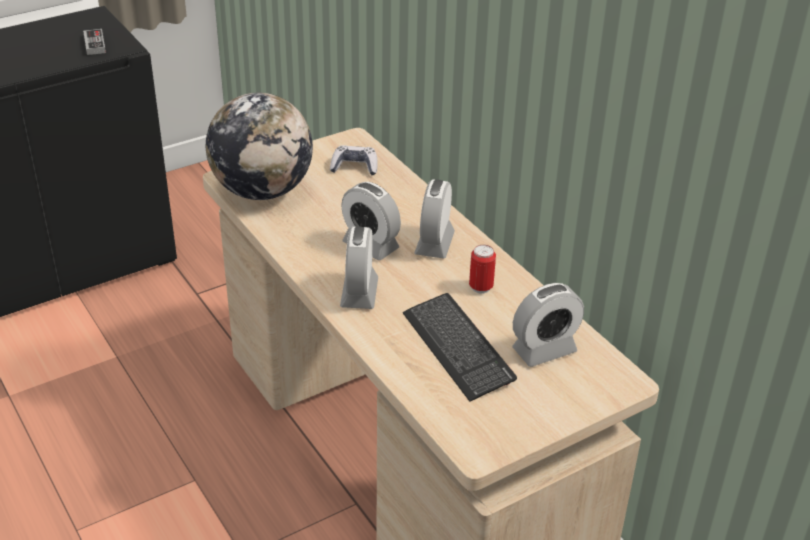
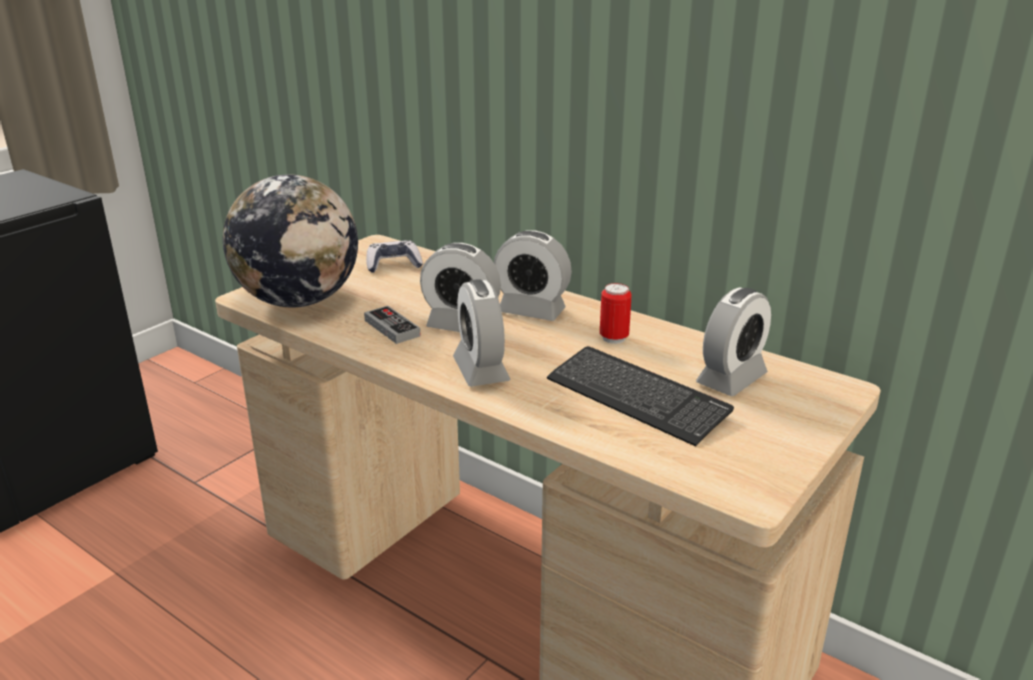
camera: 20 degrees left, 10 degrees down
(94, 44) = (25, 198): game controller -> game controller (392, 328)
(434, 243) = (531, 311): alarm clock -> alarm clock turned 60 degrees counterclockwise

